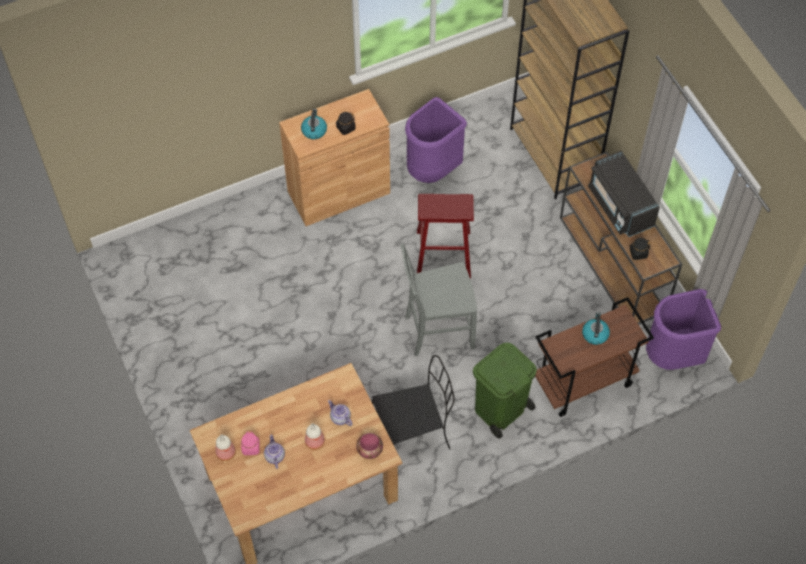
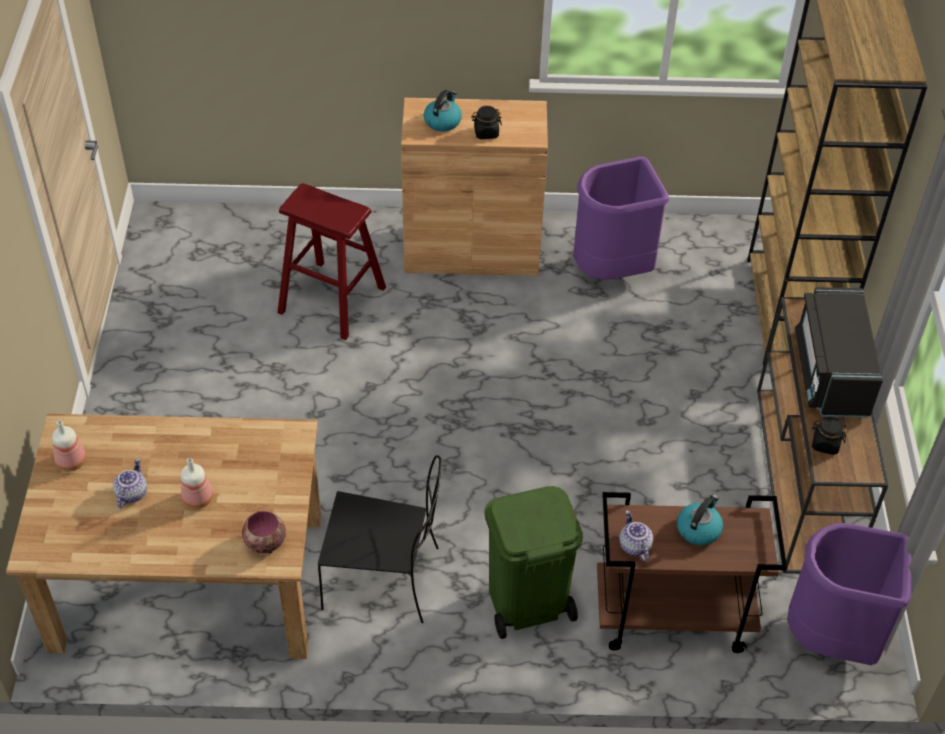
camera: 25 degrees right, 10 degrees down
(251, 448) = (108, 469): pink jar -> none
(340, 418) = (253, 483): teapot -> teapot (633, 546)
(437, 331) = (499, 463): grey chair -> none
(443, 254) = (565, 373): red stool -> red stool (332, 300)

